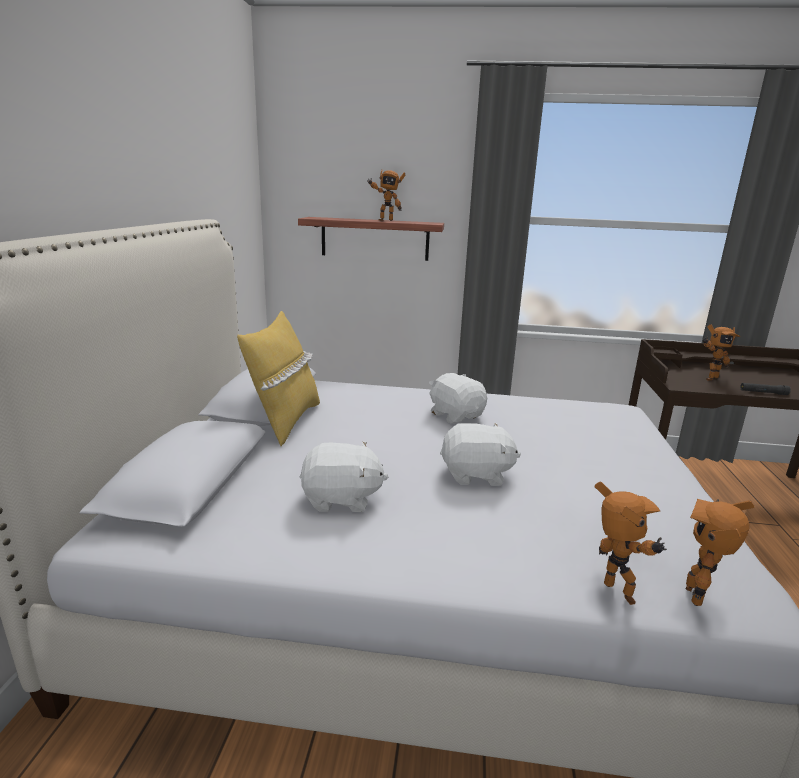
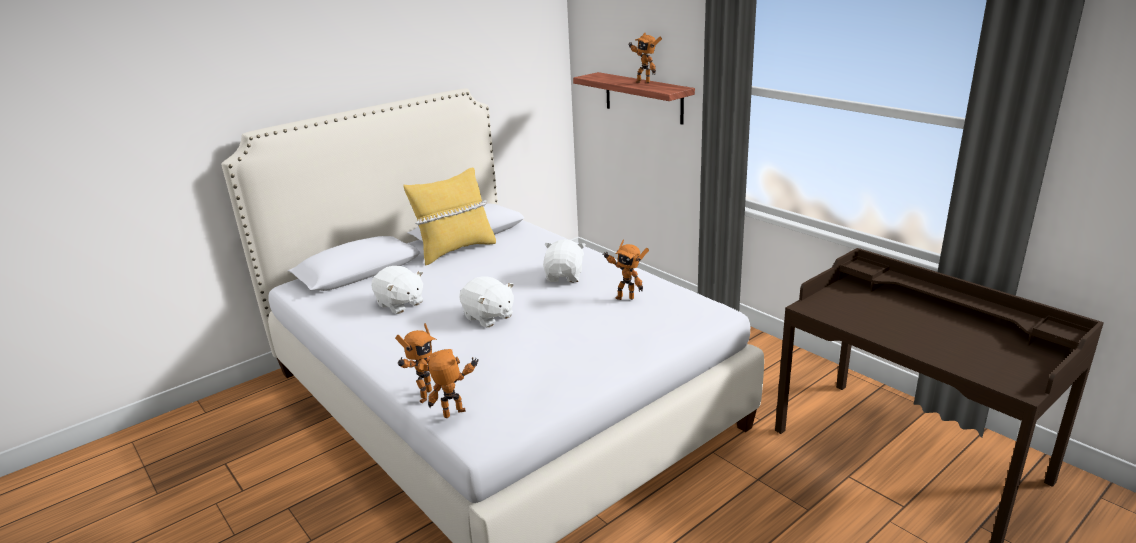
camera: 45 degrees right, 5 degrees up
(709, 378) = (872, 310): toy robot -> toy robot (625, 297)
(763, 392) = (890, 340): black flashlight -> none

